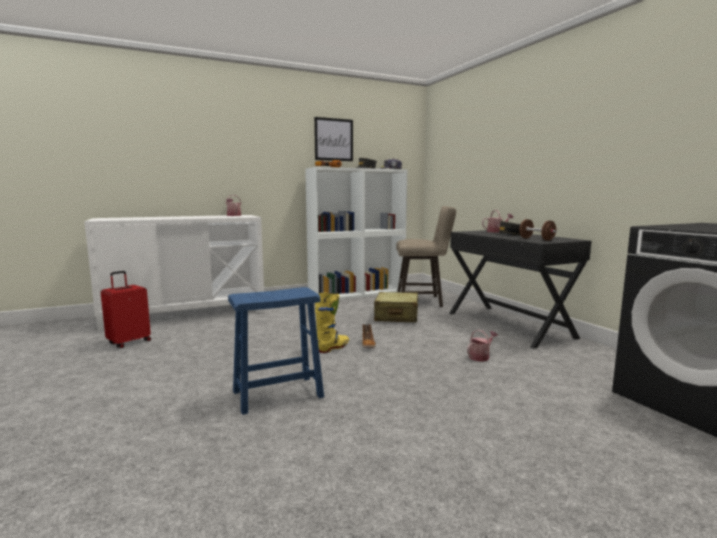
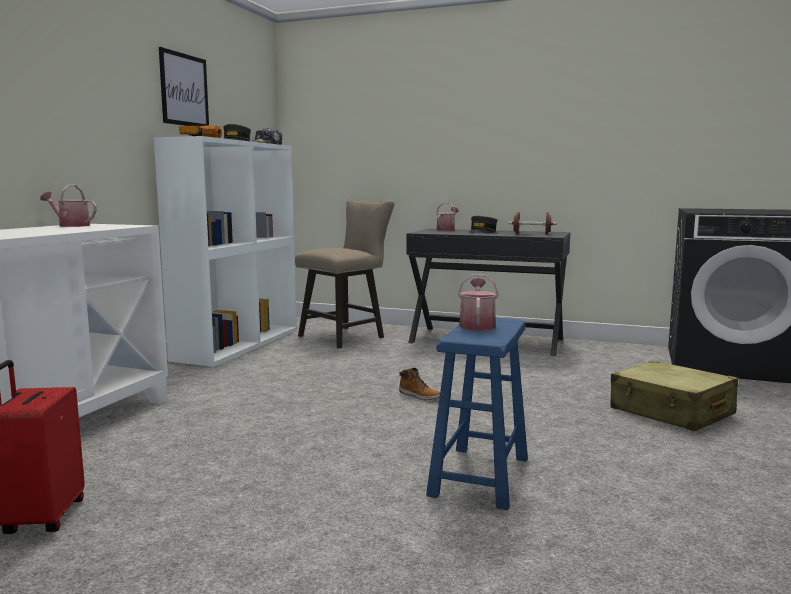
camera: 45 degrees left, 0 degrees up
(332, 348) = (395, 412): yellow boot -> none
(396, 316) = (365, 359): beige suitcase -> beige suitcase (671, 412)
(481, 357) = (540, 375): watering can -> watering can (477, 325)

